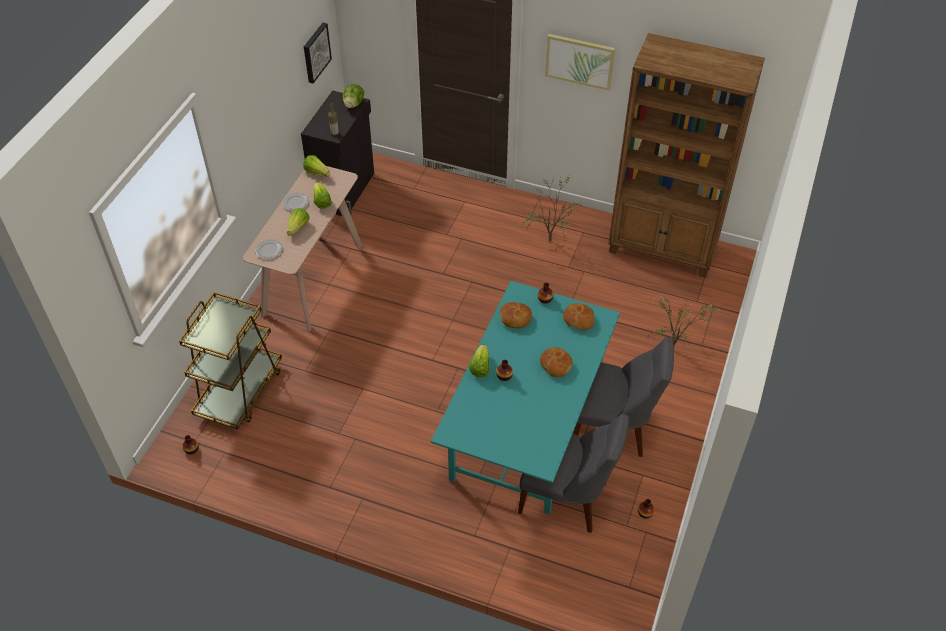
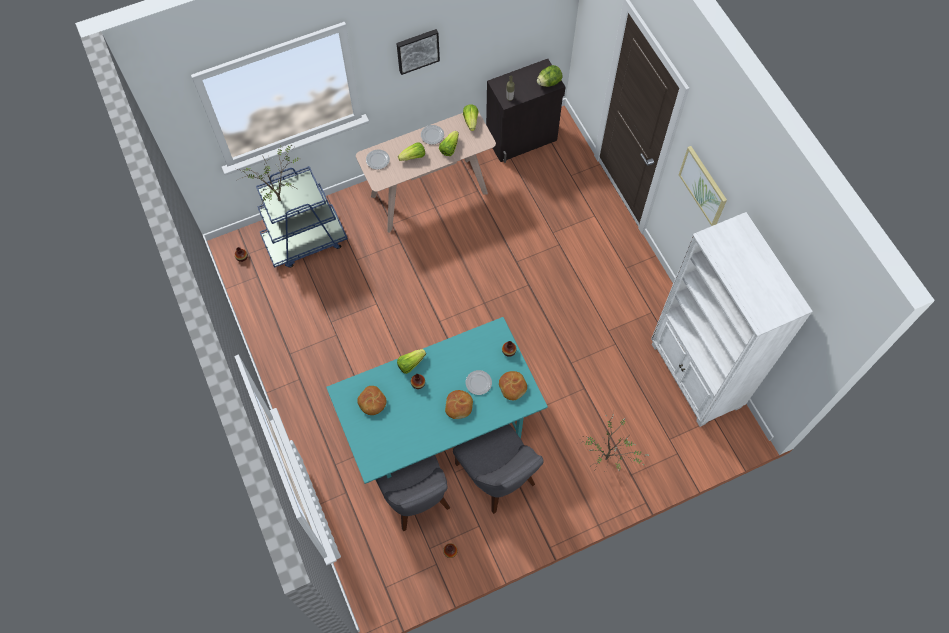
camera: 45 degrees right, 15 degrees up
(240, 391) = (305, 241): brown cart -> blue cart
(315, 52) = (533, 25): picture -> picture (417, 50)
(515, 318) = (472, 348): bread -> bread (372, 402)
(549, 239) = (620, 297): potted plant -> potted plant (281, 198)
(550, 338) = (478, 383): none -> plate
(663, 249) = (695, 377): brown bookcase -> white bookcase

